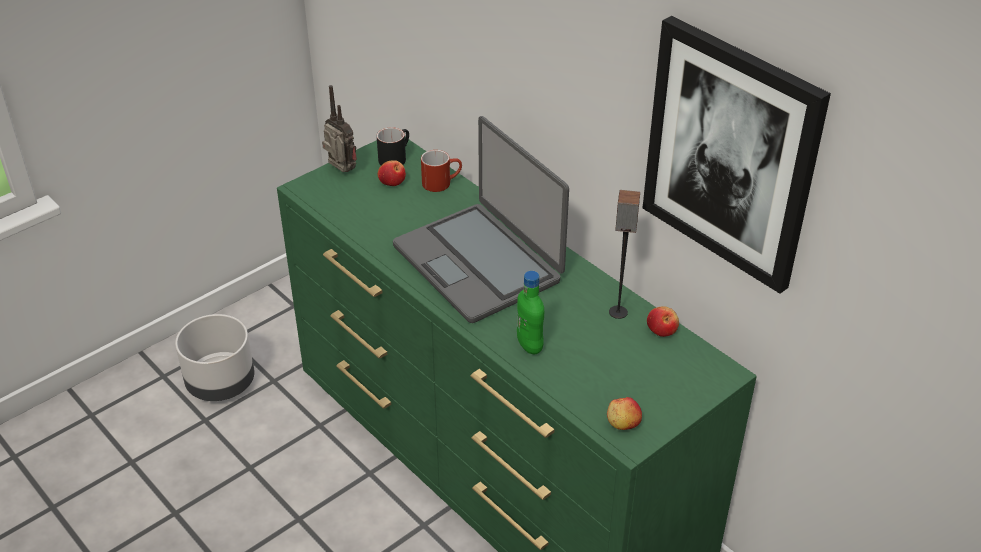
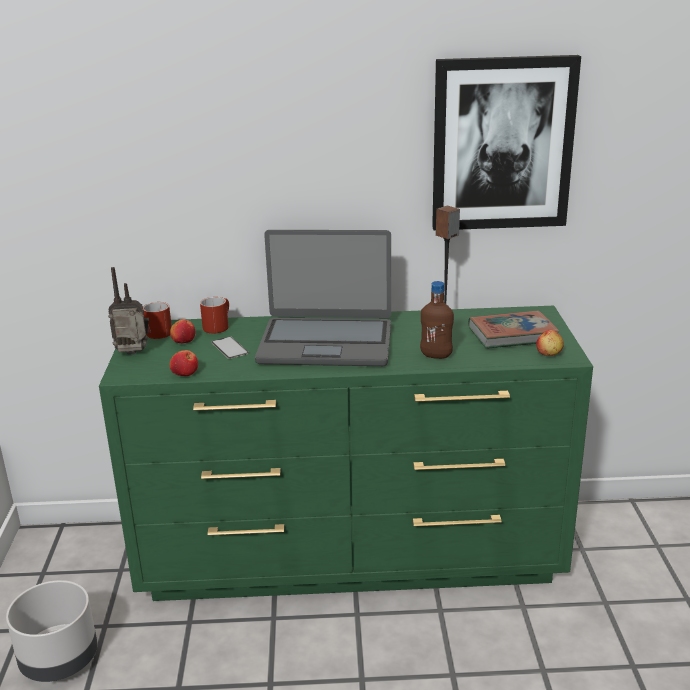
camera: 50 degrees left, 15 degrees down
(395, 157) = (158, 331): black mug -> red mug
(407, 214) = (229, 348): none -> phone
(529, 345) = (436, 355): green bottle -> brown bottle
(638, 376) = (512, 335): none -> book
(662, 330) = (479, 314): apple -> apple (185, 373)

